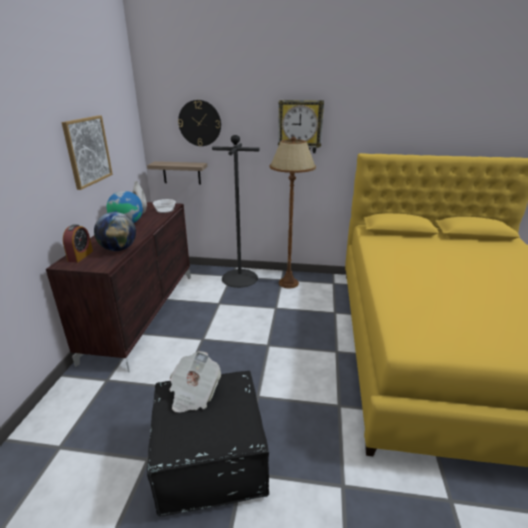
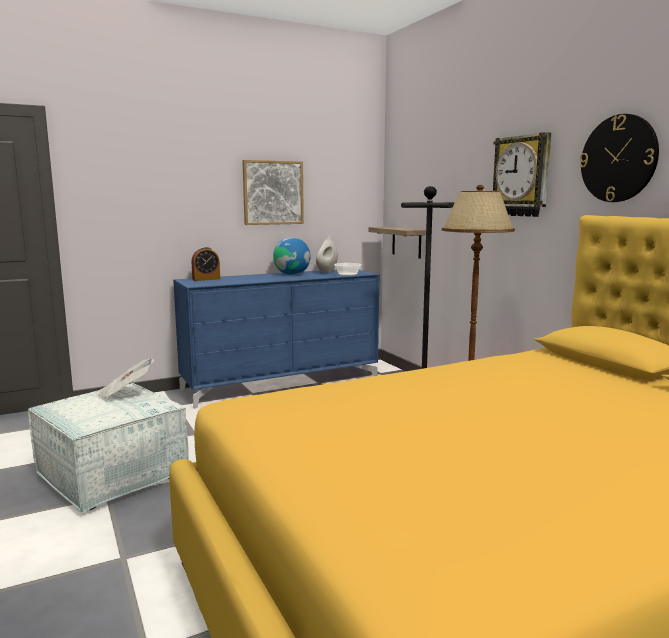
camera: 55 degrees right, 15 degrees down
(118, 249) = (234, 281): globe -> none
(142, 314) = (281, 384): brown dresser -> blue dresser
(199, 123) = (426, 178): wall clock -> wall clock (618, 158)
(210, 460) = (113, 476): black ottoman -> white ottoman

